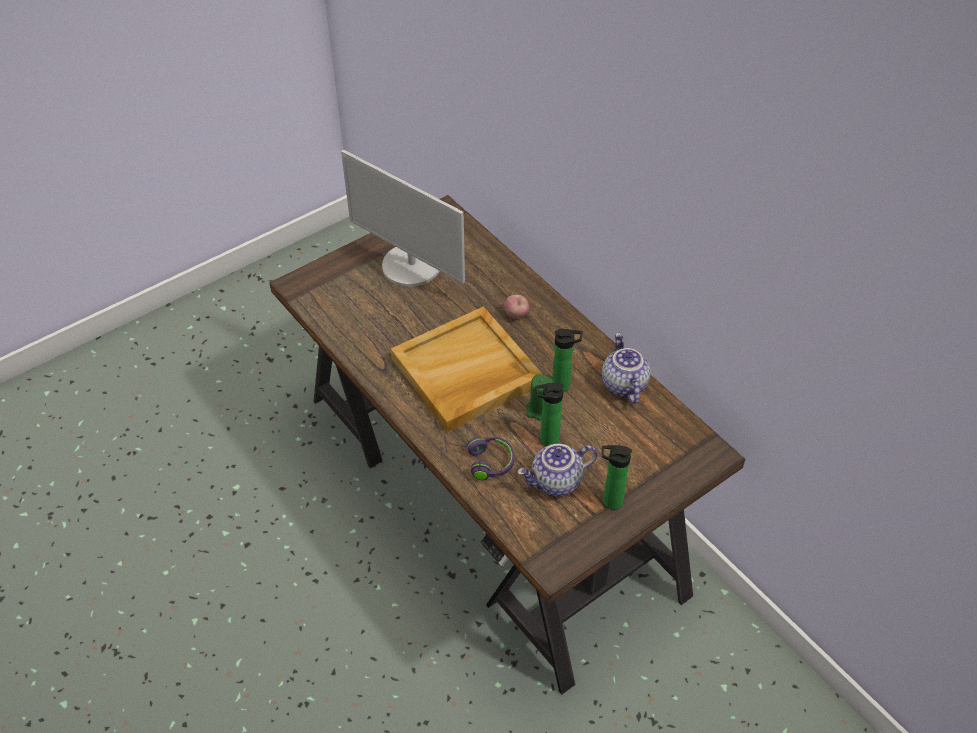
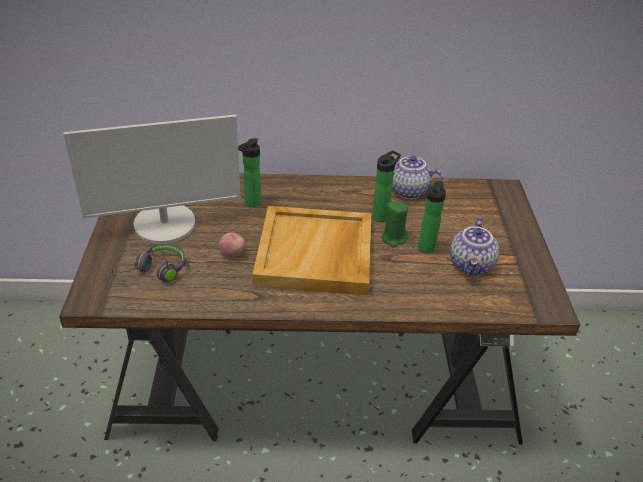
camera: 55 degrees left, 10 degrees down
(480, 461) = (415, 293): purple headphones -> purple headphones (155, 272)
(516, 315) = (286, 202): apple -> apple (232, 254)
(609, 501) = (511, 250): bottle -> bottle (250, 204)

